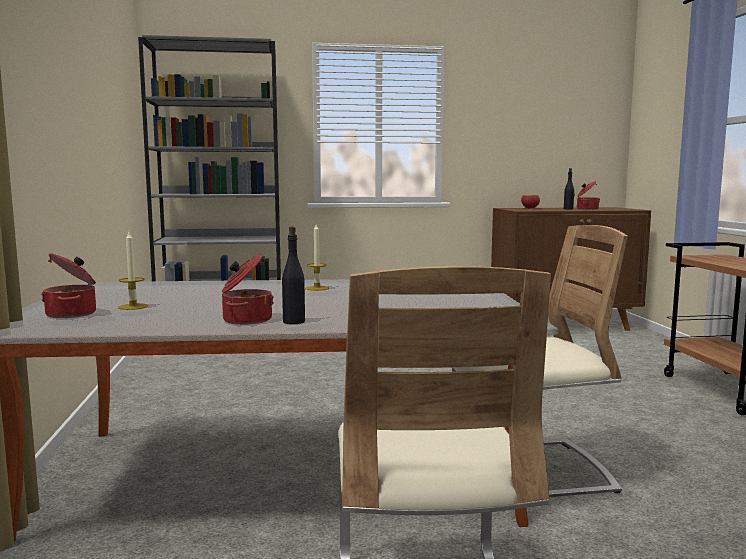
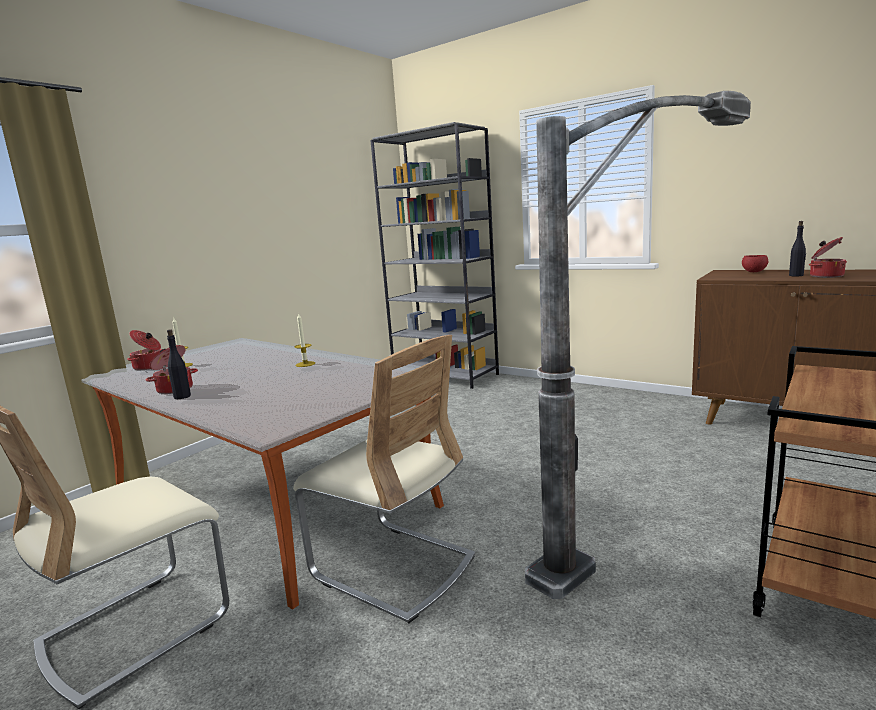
camera: 45 degrees right, 5 degrees up
(594, 386) = (645, 509): none -> floor lamp

